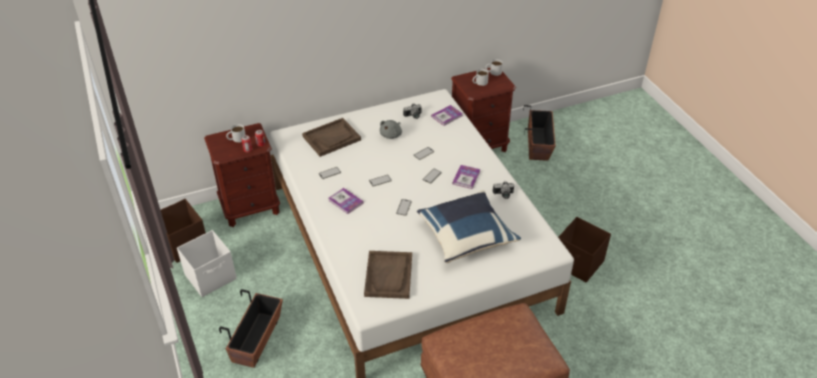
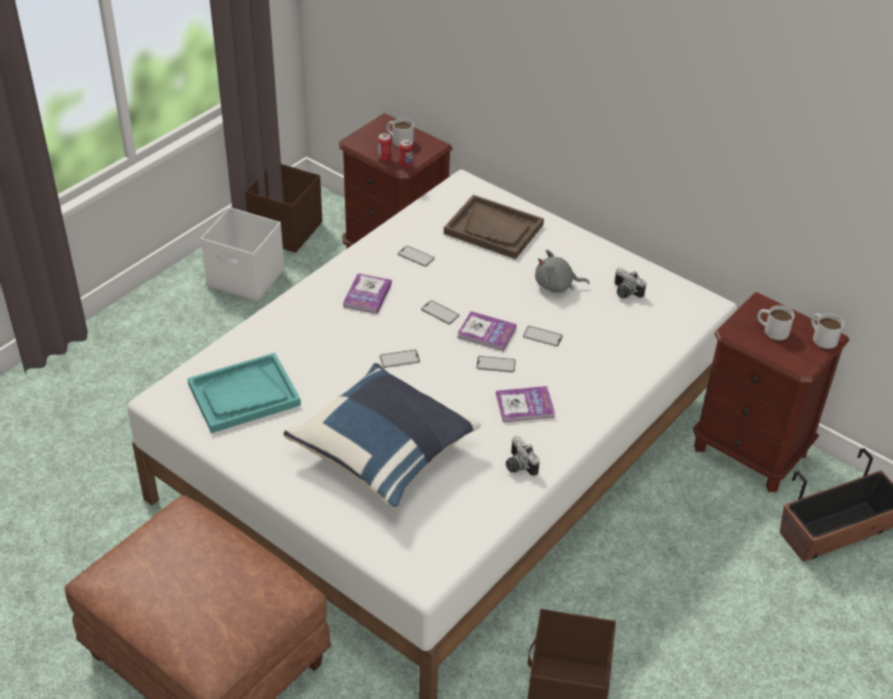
camera: 60 degrees right, 0 degrees up
(257, 339) = (167, 366): planter -> none
(388, 276) = (244, 395): brown tray -> turquoise tray
(447, 116) = (661, 330): book -> book (486, 332)

